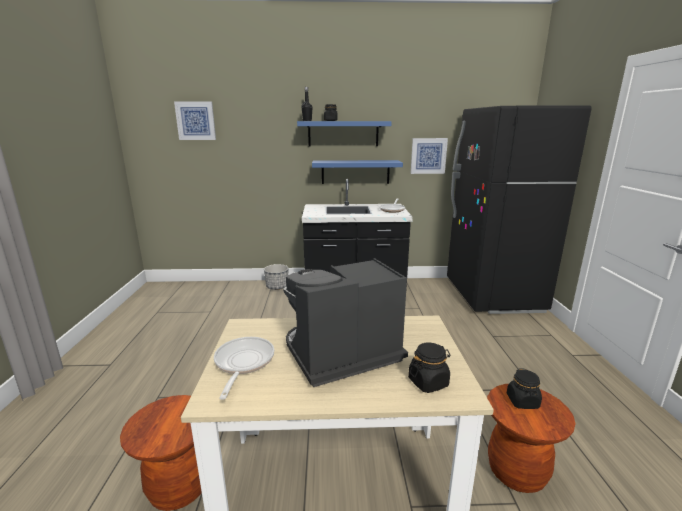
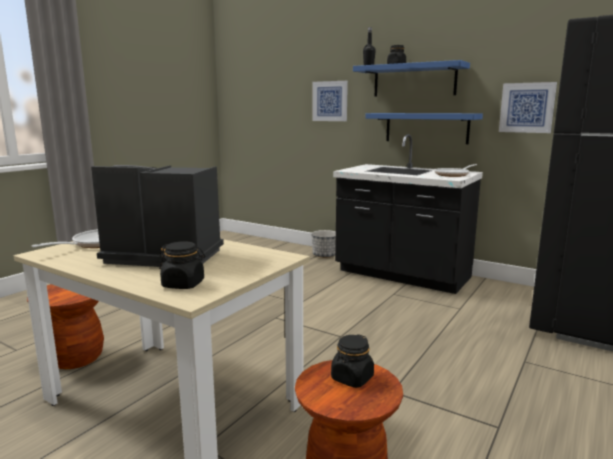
camera: 35 degrees right, 5 degrees down
(195, 121) = (273, 72): picture -> picture (330, 101)

